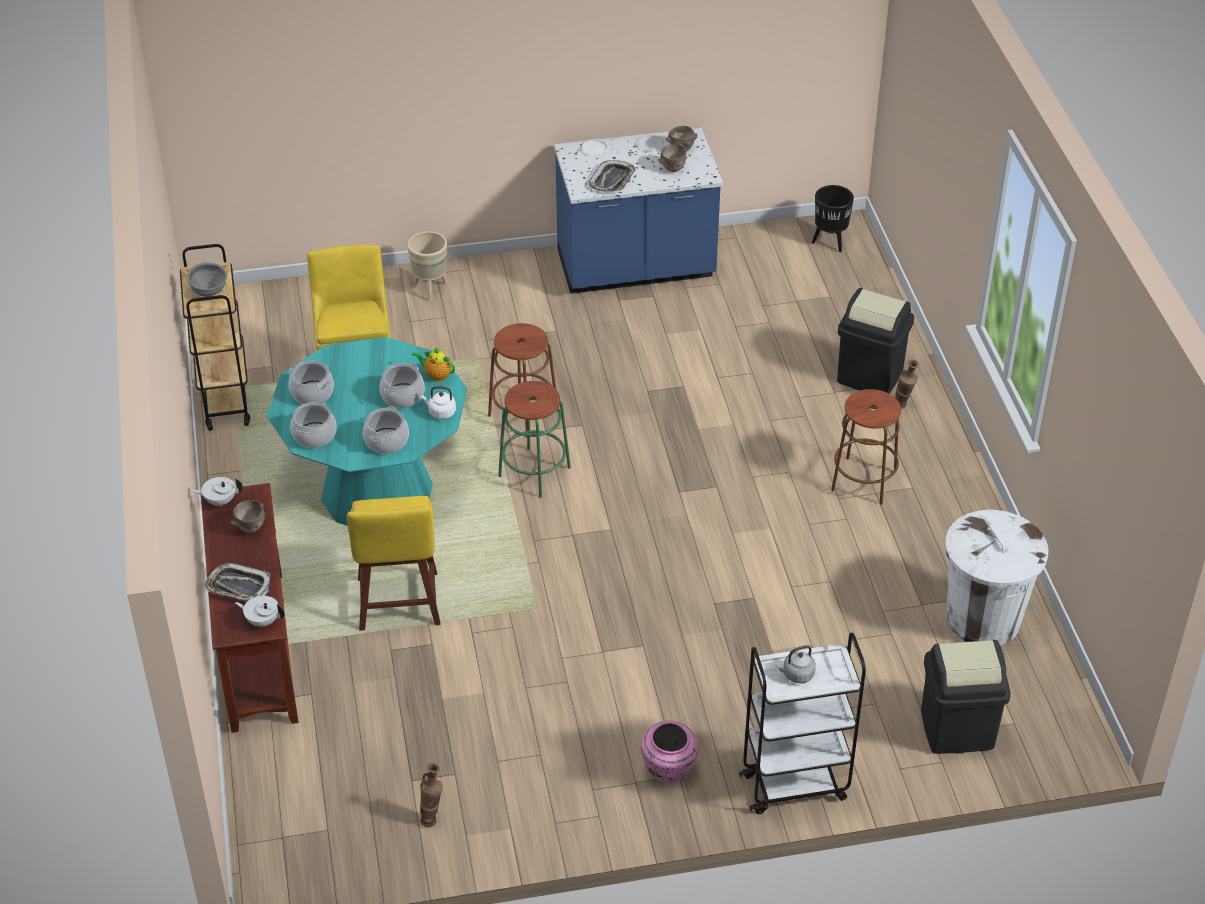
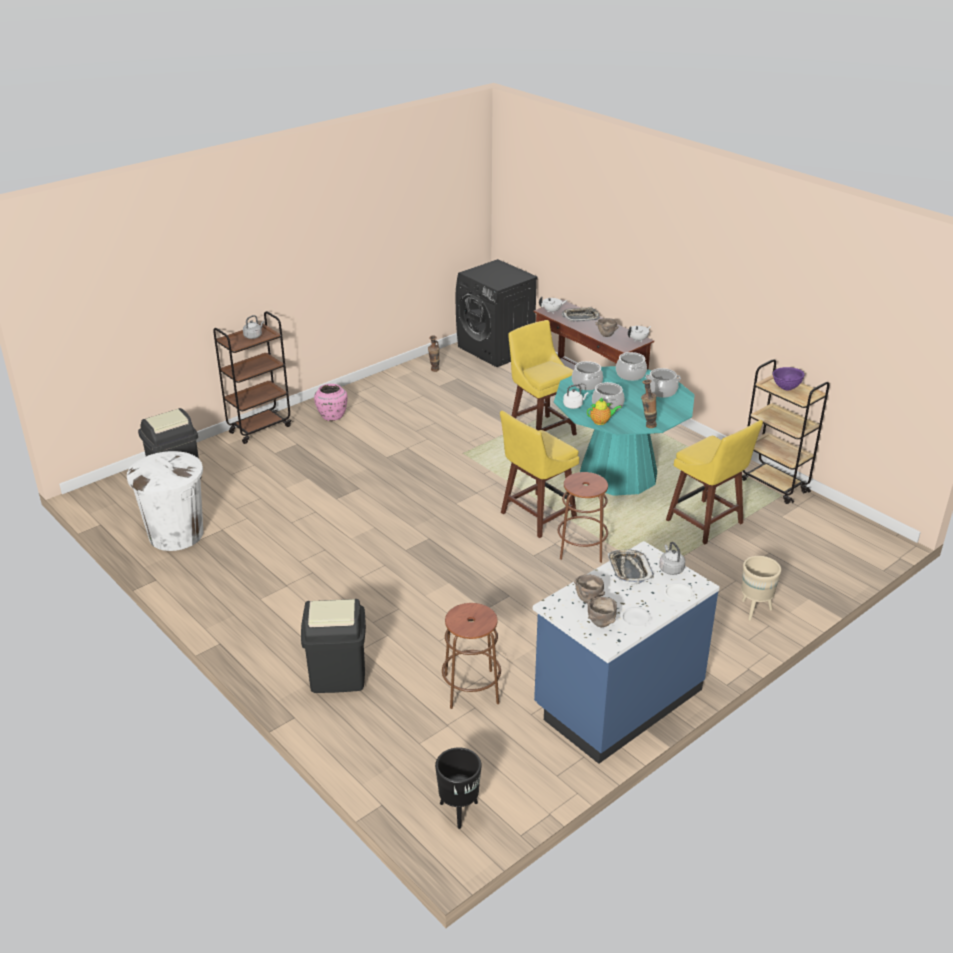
camera: 150 degrees right, 10 degrees down
(209, 293) = (786, 388): grey bowl -> purple bowl
(287, 828) = (495, 351): none -> black washing machine
(534, 472) = (535, 516): green stool -> yellow chair
(577, 169) = (670, 568): none -> grey kettle
(794, 789) = (260, 429): white cart -> brown cart
(864, 480) = (299, 590): brown stool -> brown stool (471, 689)
(903, 407) = (295, 659): vase -> vase (647, 425)

